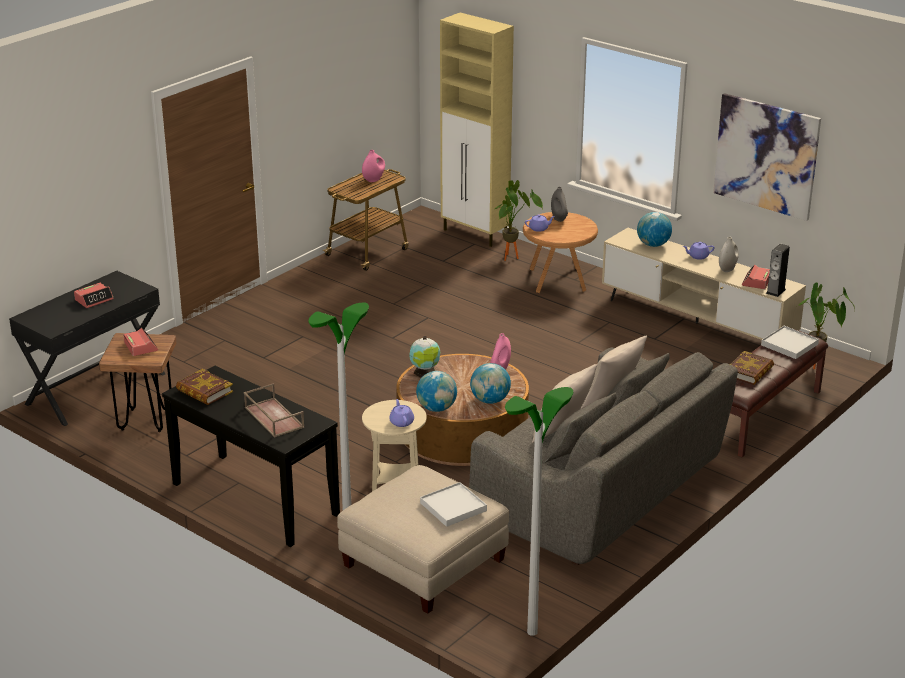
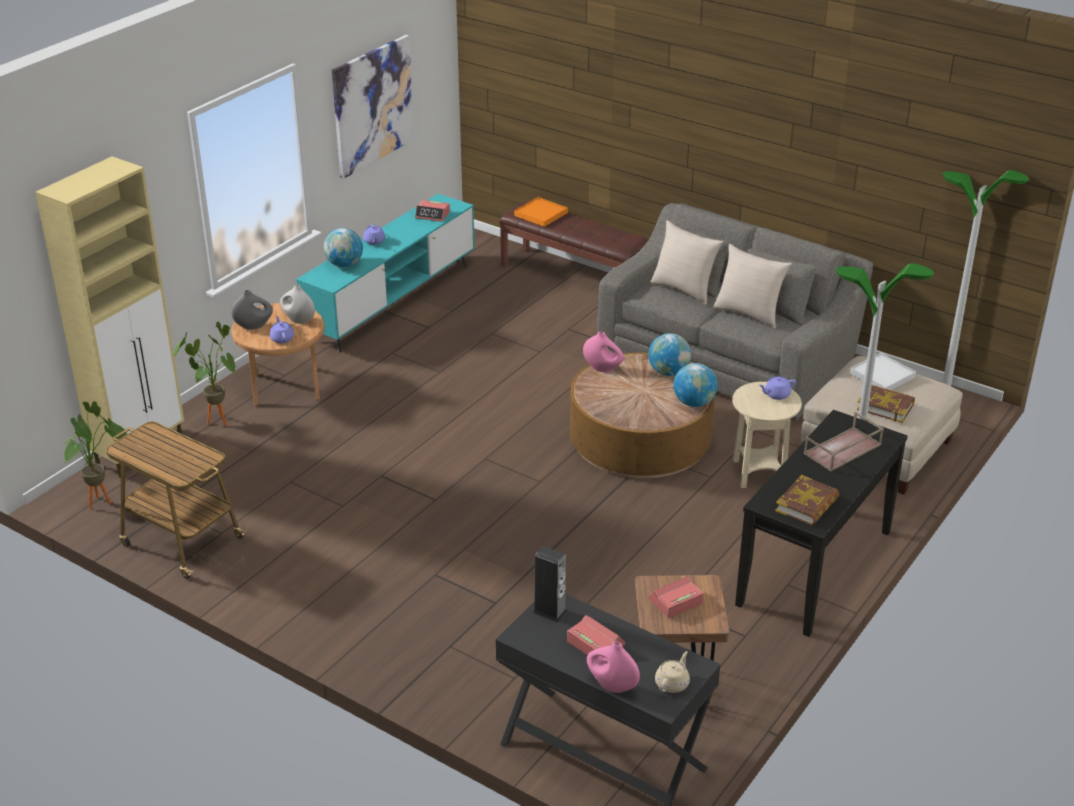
camera: 95 degrees left, 5 degrees up
(42, 321) = (672, 683): none -> beige teapot
(373, 179) = (151, 448): pink vase -> pink vase (612, 686)
(425, 372) = (620, 414): globe -> none
(696, 323) = (393, 303): beige tv stand -> turquoise tv stand
(727, 269) = (403, 228): white vase -> white vase (298, 320)
(749, 372) = (596, 233): book -> book (885, 407)
(775, 291) = (453, 207): speaker -> speaker (550, 611)
(789, 345) = (541, 214): white tray -> orange tray
(817, 366) = (478, 247): potted plant -> potted plant (104, 501)

